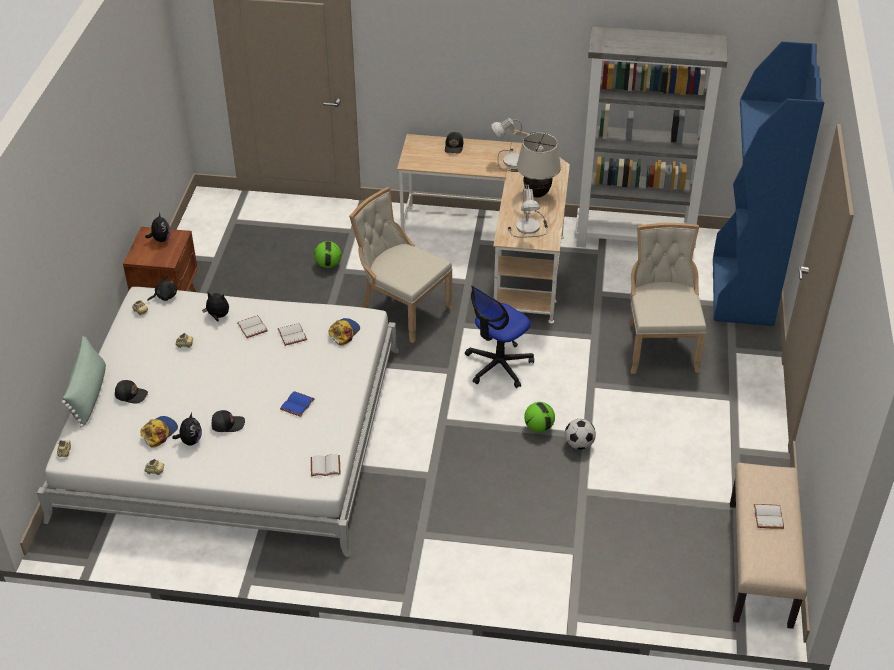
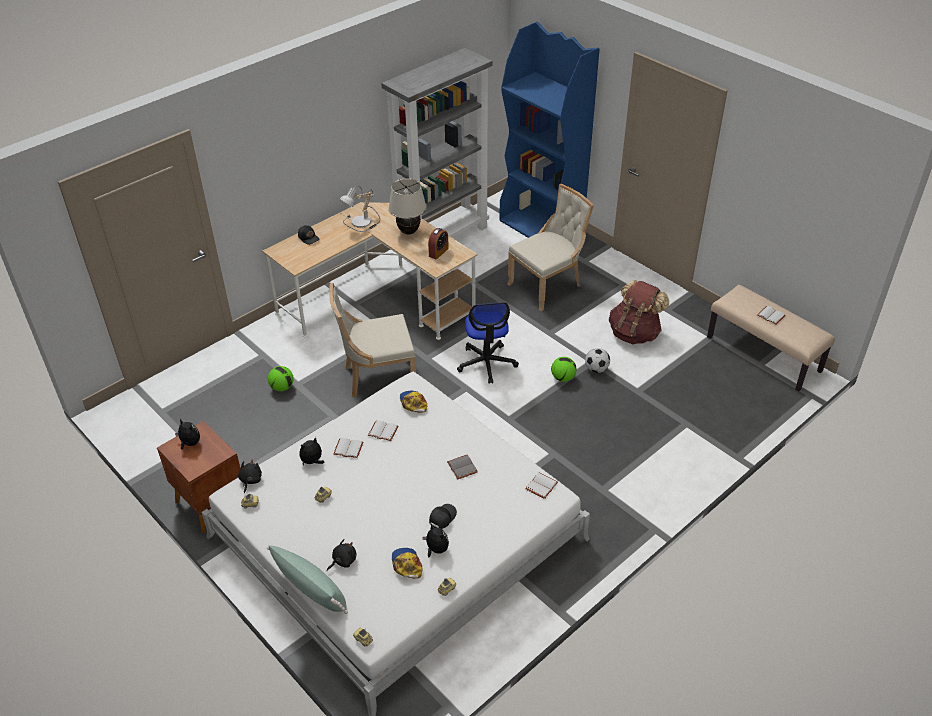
camera: 50 degrees left, 0 degrees up
(131, 394) = (343, 560): black cap -> black plush toy
(296, 404) = (461, 467): blue book -> grey book
(530, 227) = (438, 252): table lamp -> alarm clock
(659, 345) = (548, 285): beige chair -> beige chair turned 105 degrees clockwise
(666, 445) = (634, 333): none -> brown backpack

